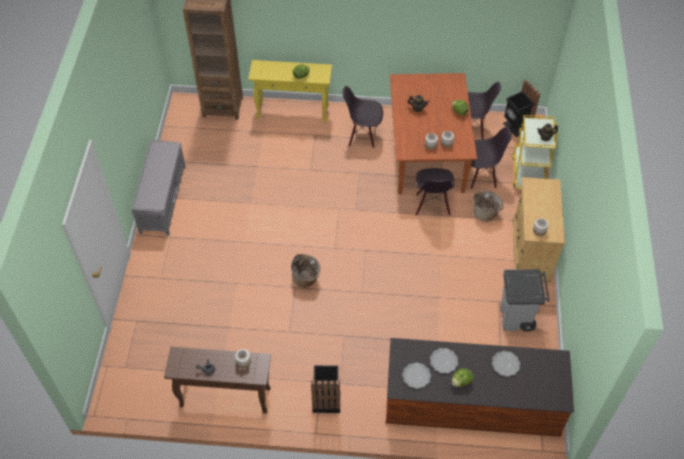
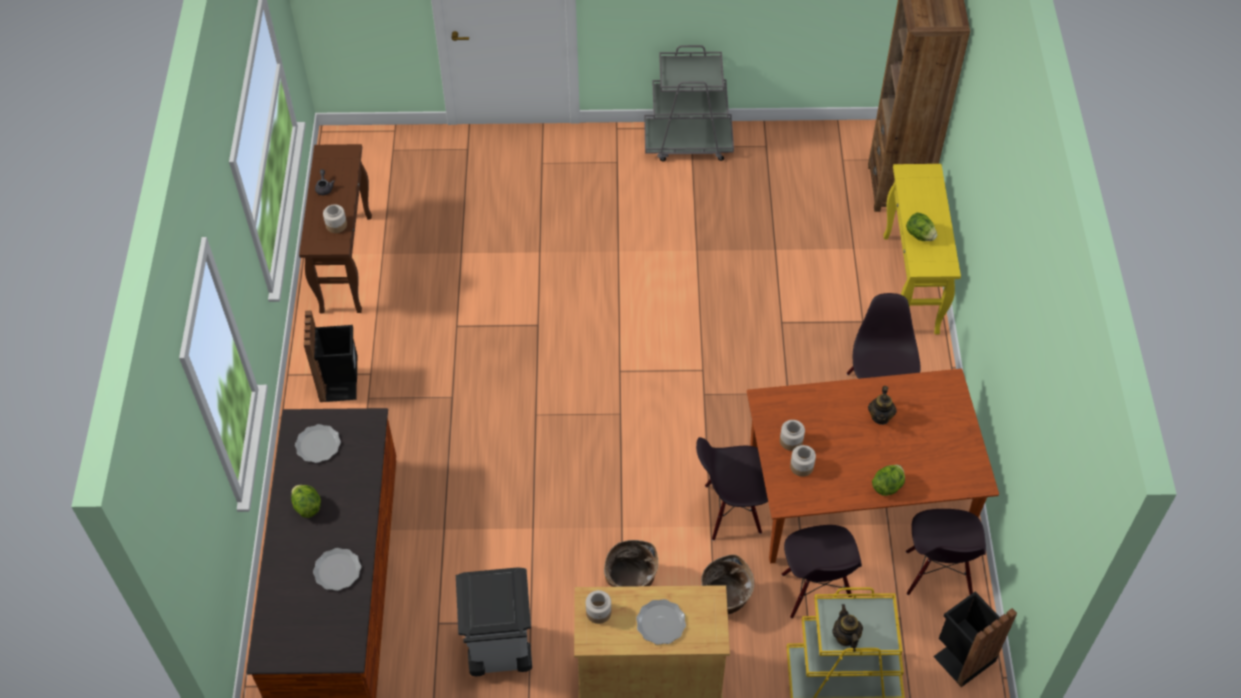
camera: 85 degrees right, 0 degrees up
(163, 198) = (688, 142): grey bench -> grey cart
(306, 279) = (554, 338): basket -> basket (630, 582)
(443, 361) = (344, 481): plate -> plate (661, 623)

